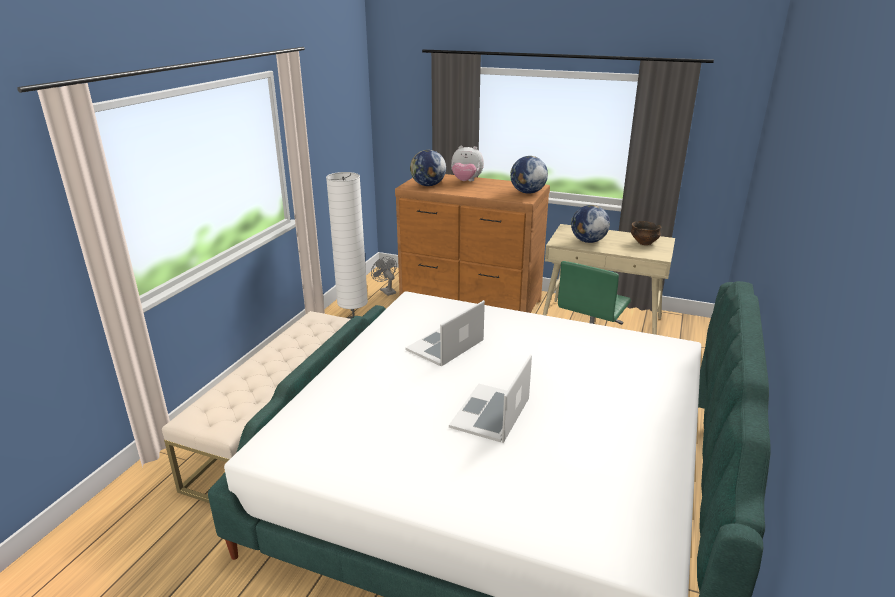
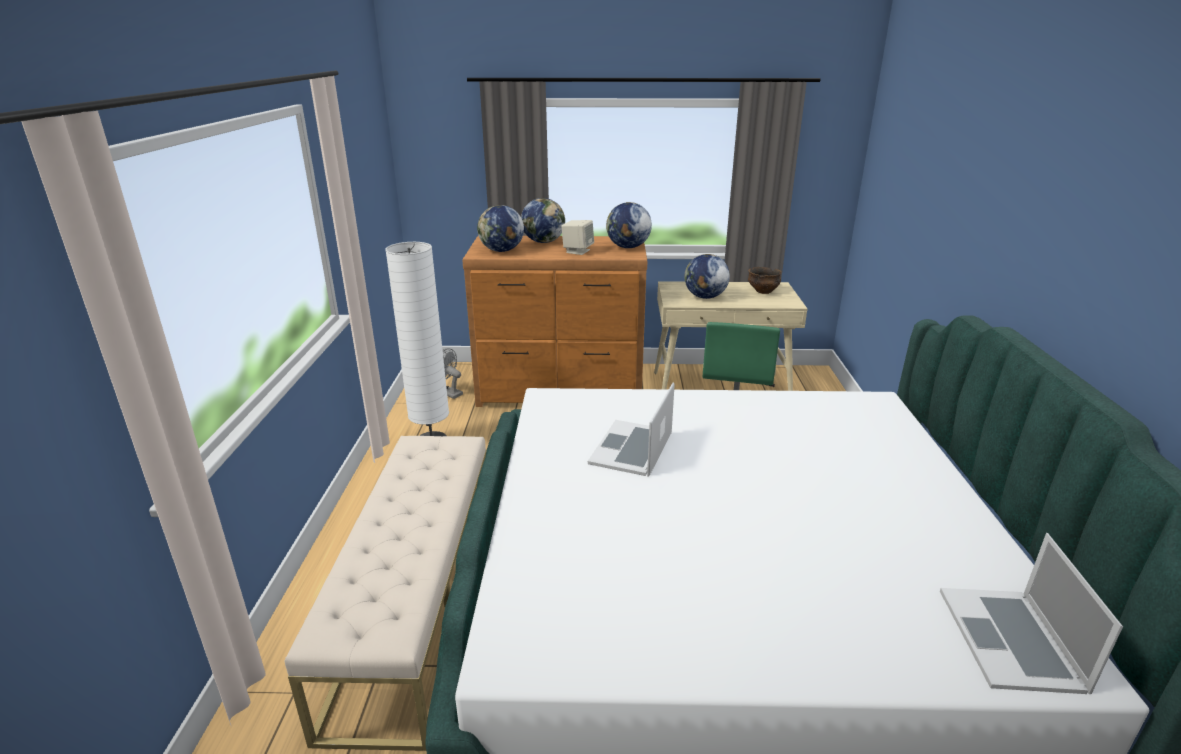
camera: 20 degrees left, 0 degrees up
(466, 181) = (544, 242): plush toy -> globe
(485, 191) = (578, 251): none -> beige speaker
(491, 413) = (754, 523): laptop -> laptop (1011, 639)

